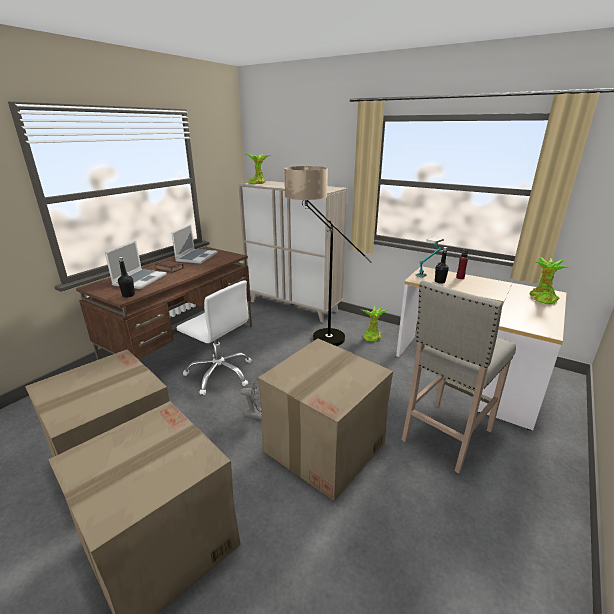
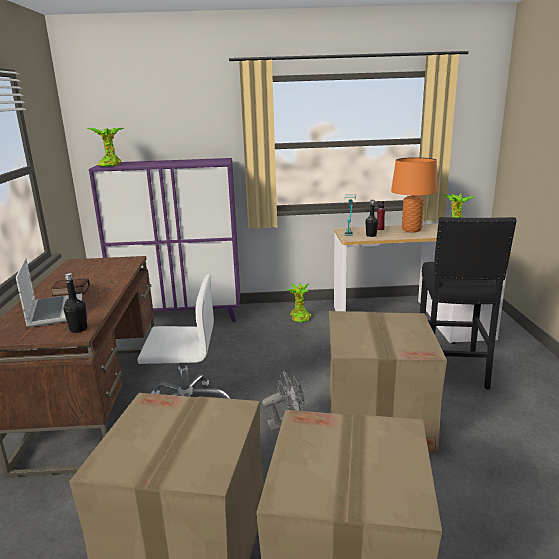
camera: 35 degrees left, 5 degrees down
(196, 257) = (81, 271): laptop -> none
(293, 306) = (181, 316): beige cabinet -> purple cabinet
(316, 336) = (245, 335): floor lamp -> none
(445, 436) = (451, 369): beige stool -> black stool
(490, 286) = (411, 230): none -> orange table lamp

